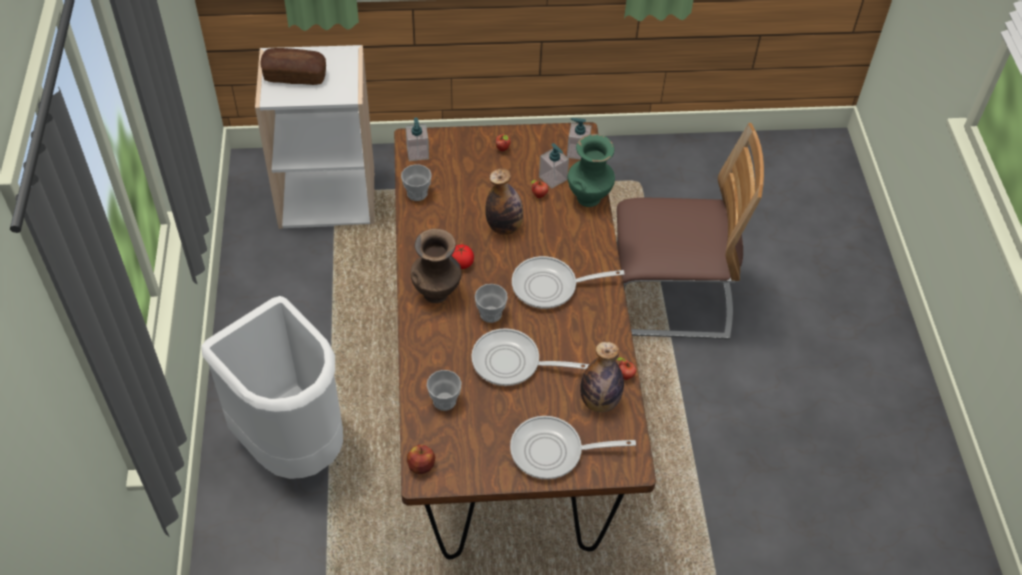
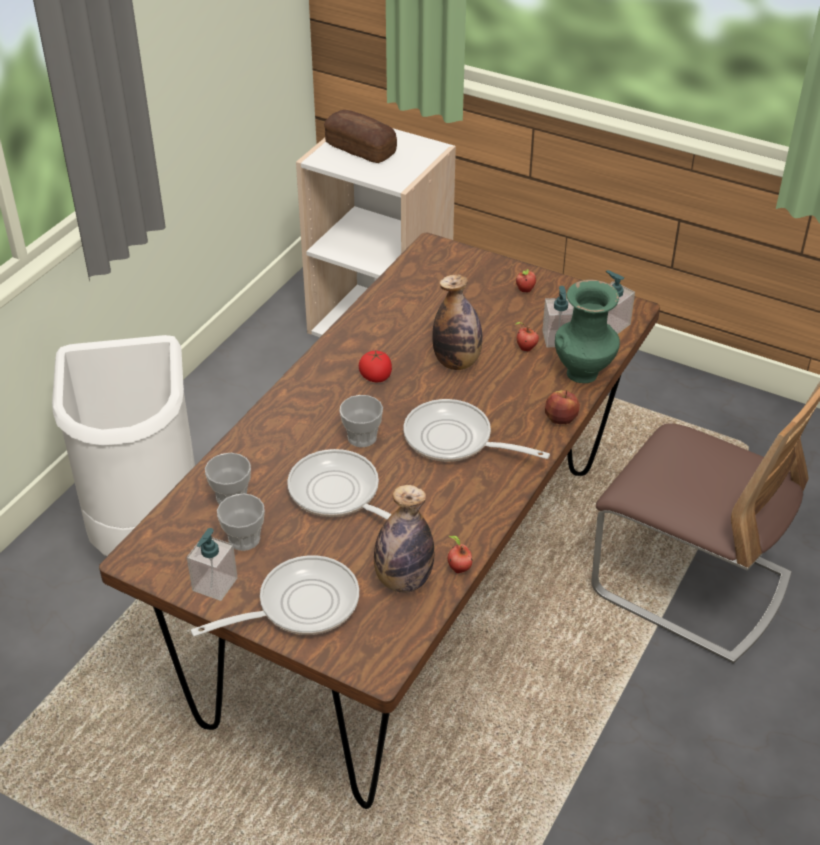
camera: 35 degrees right, 10 degrees down
(417, 153) = (427, 261): soap dispenser -> soap dispenser (214, 584)
(417, 193) = (391, 295): cup -> cup (244, 539)
(421, 466) = (145, 547): apple -> apple (560, 419)
(437, 292) = (323, 393): brown vase -> none
(553, 452) = (300, 605): frying pan -> frying pan turned 120 degrees clockwise

